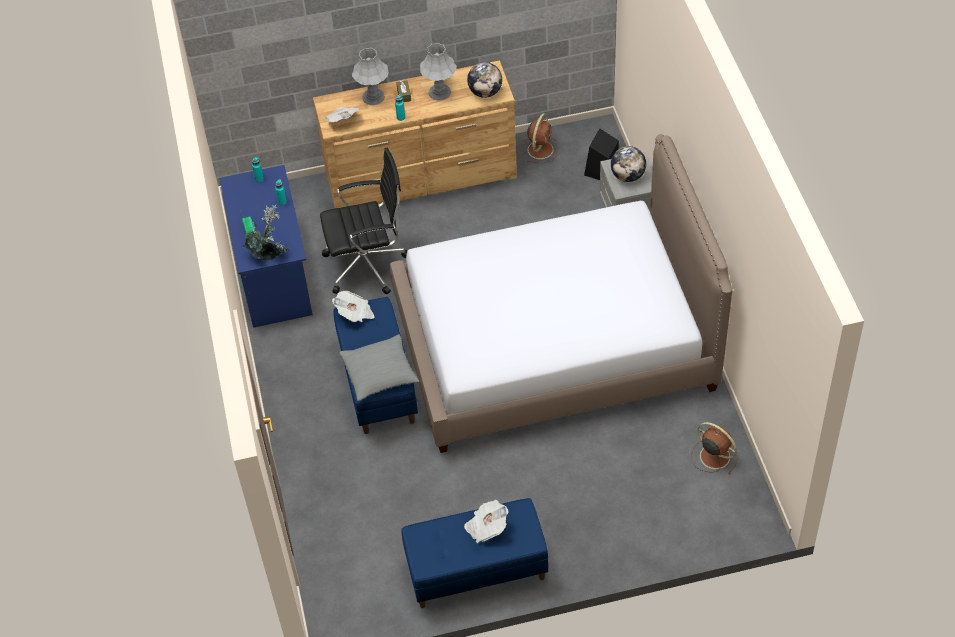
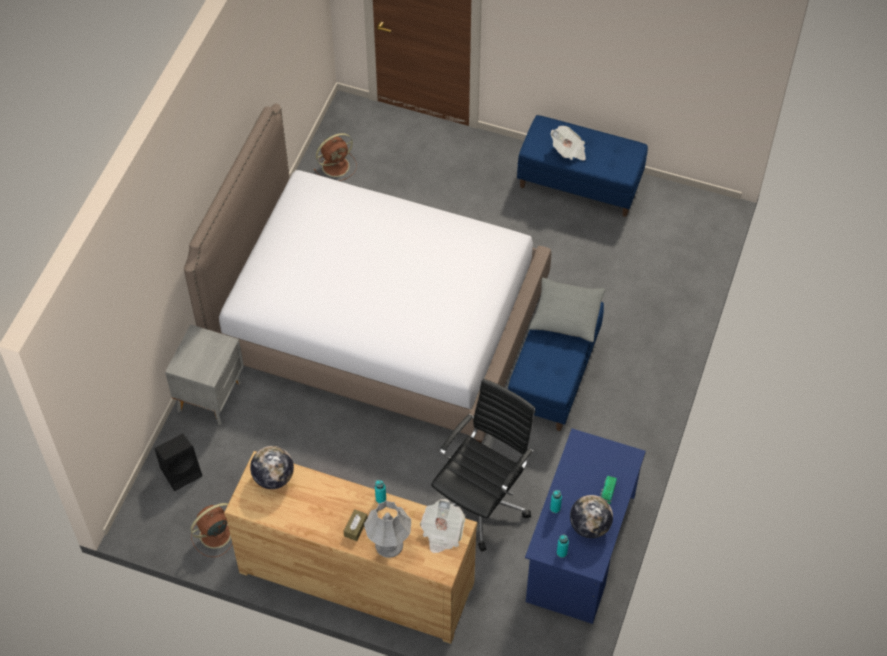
camera: 150 degrees left, 5 degrees up
(269, 254) = (604, 453): potted plant -> none
(355, 314) = (550, 384): newspaper -> none
(368, 265) = (481, 501): black office chair -> black office chair turned 105 degrees clockwise
(440, 92) = (317, 507): grey table lamp -> none
(628, 176) = (205, 355): globe -> globe (589, 526)
(713, 456) = (336, 165): brown fan -> brown fan turned 105 degrees counterclockwise

